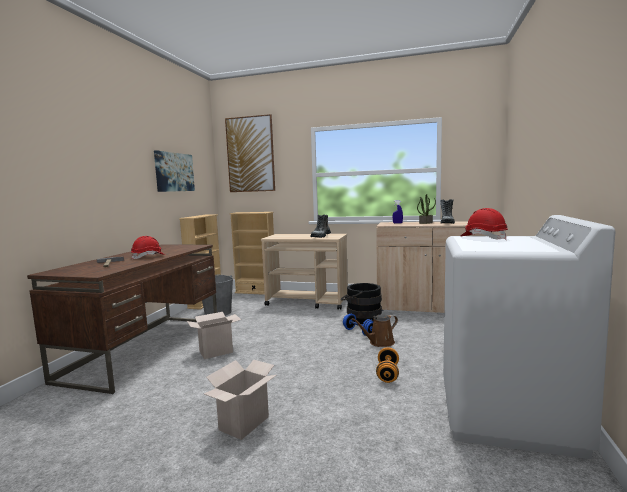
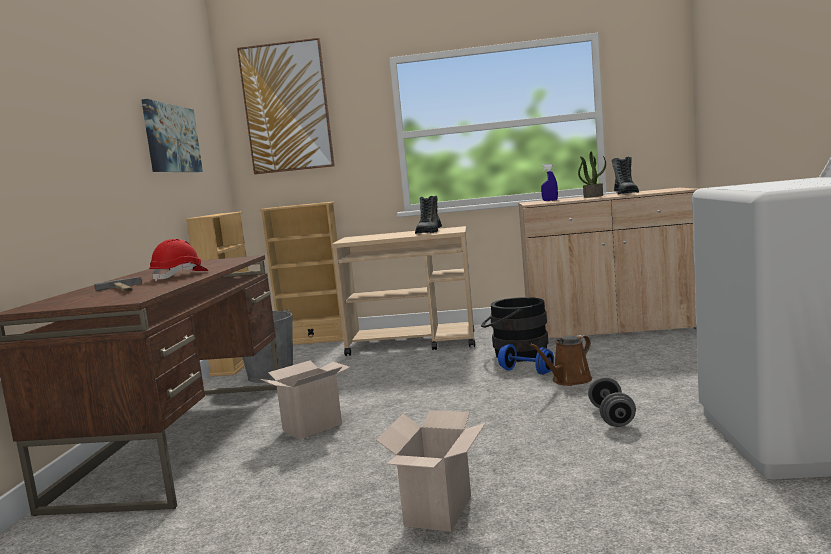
camera: 10 degrees left, 0 degrees up
(387, 374) = (611, 417): orange dumbbell -> grey dumbbell
(483, 238) = (754, 184): red hard hat -> none

